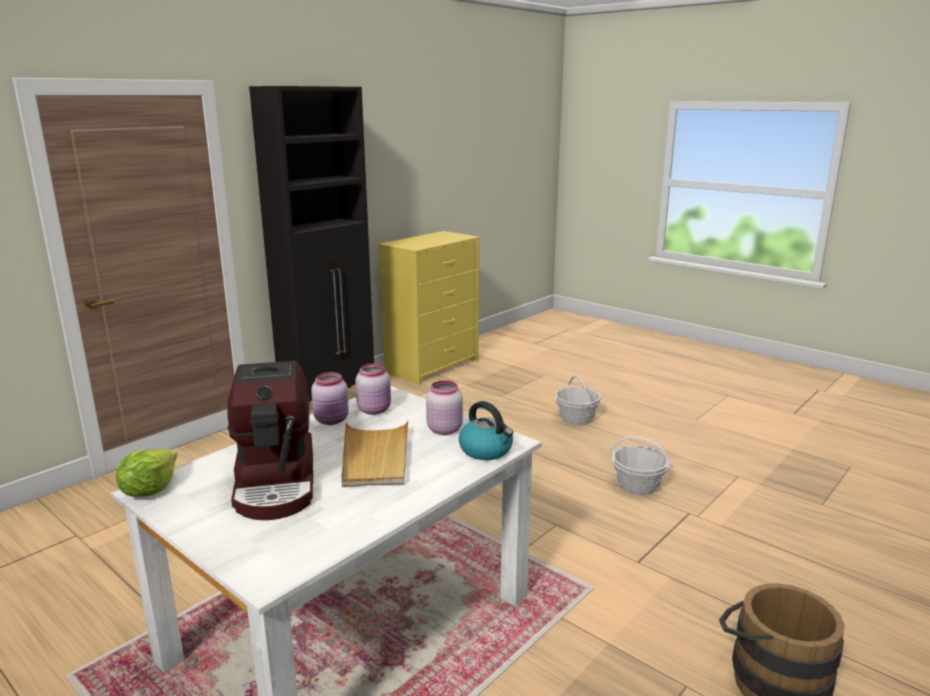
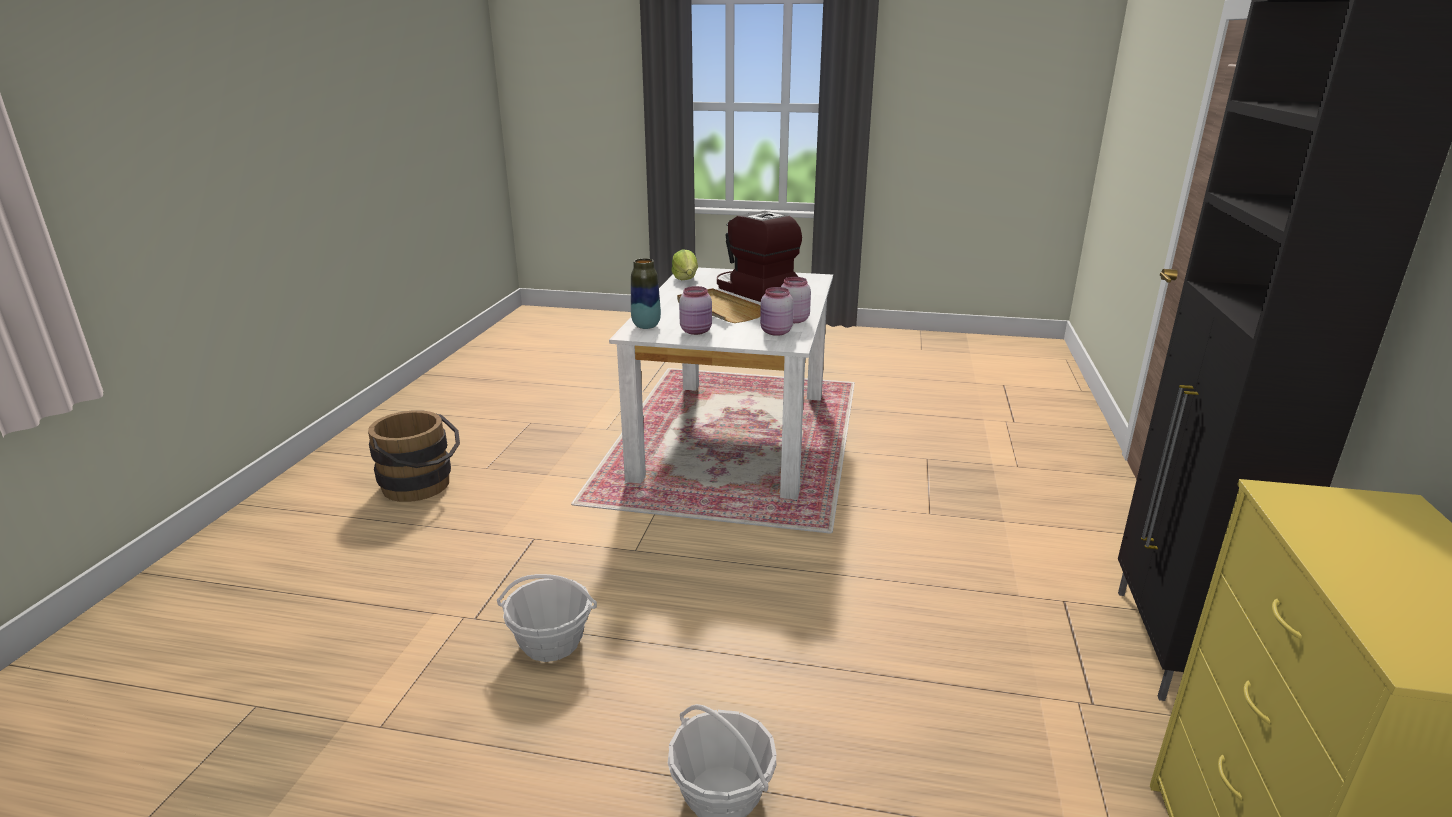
camera: 150 degrees right, 5 degrees up
(149, 490) = (815, 277): lettuce -> lettuce (685, 279)
(486, 450) = (646, 326): kettle -> vase

